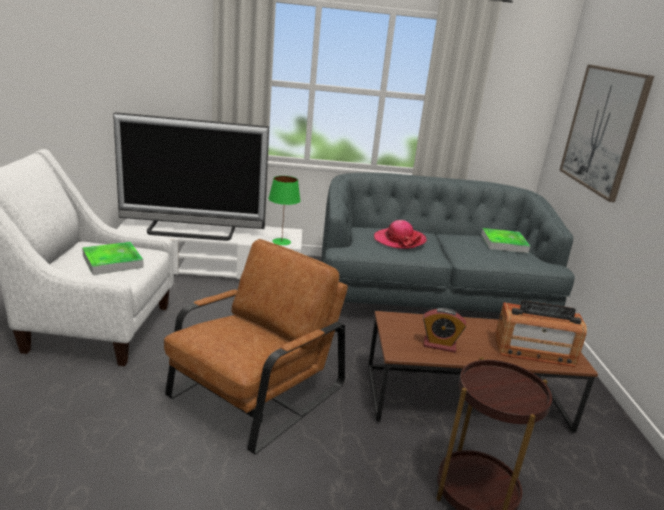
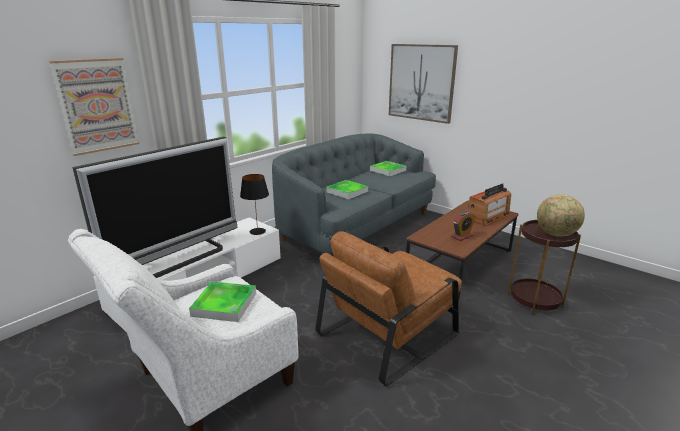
camera: 45 degrees left, 0 degrees up
(174, 70) = (97, 106): none -> picture
(255, 392) = (388, 332): brown armchair -> brown armchair turned 120 degrees counterclockwise
(281, 242) = (257, 231): green table lamp -> black table lamp
(399, 240) = (347, 192): hat -> tray
(510, 397) = (556, 234): none -> globe

